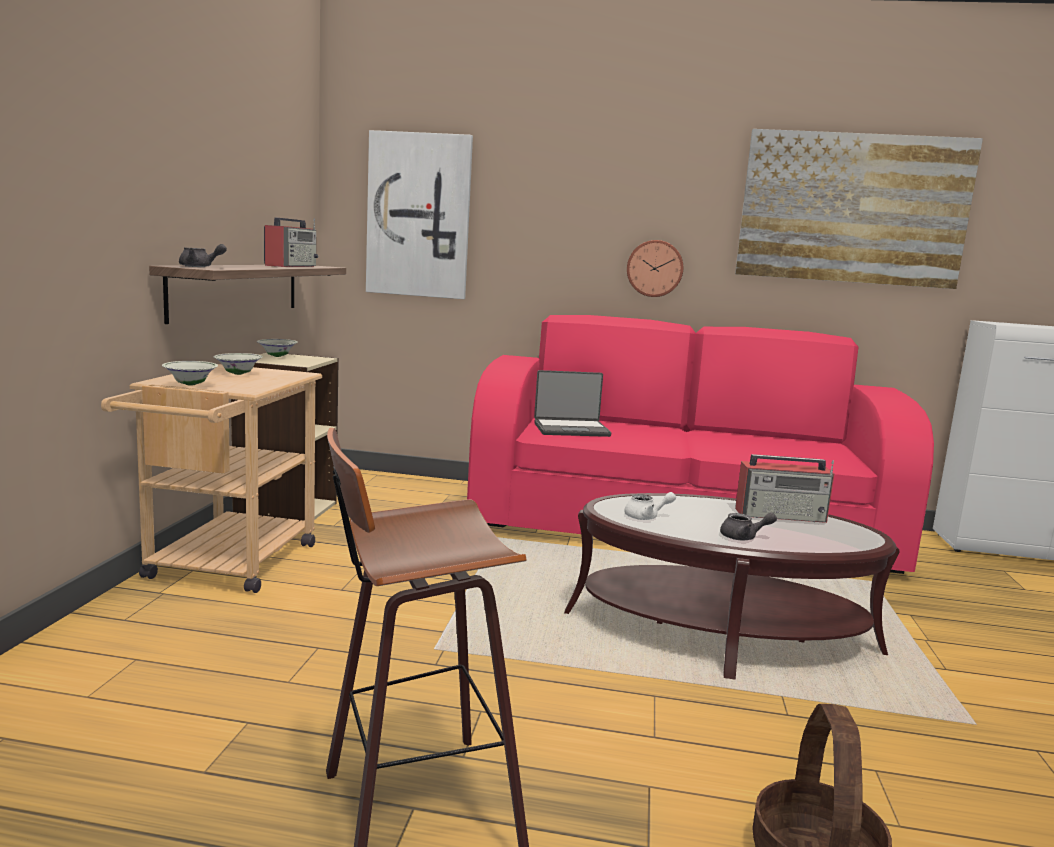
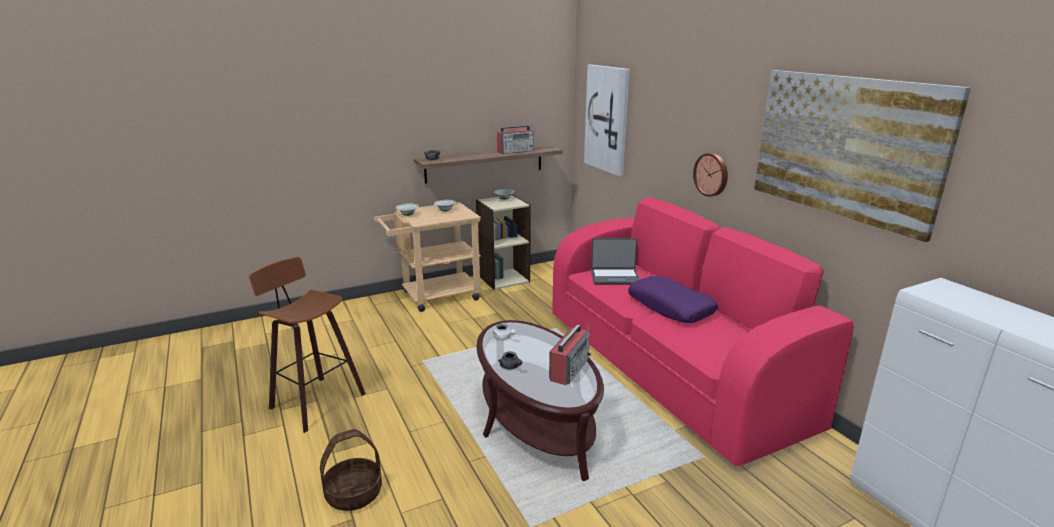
camera: 55 degrees right, 10 degrees up
(571, 429) = (614, 277): laptop -> laptop turned 45 degrees counterclockwise
(691, 439) = (670, 307): none -> purple pillow
(782, 515) = (569, 369): radio -> radio turned 120 degrees counterclockwise

